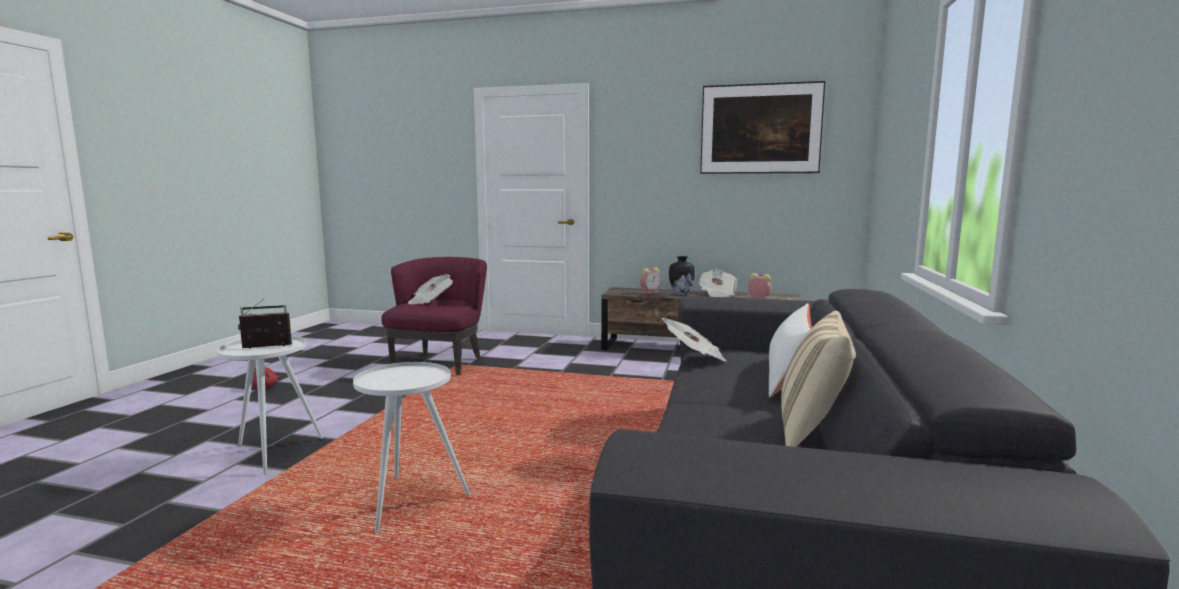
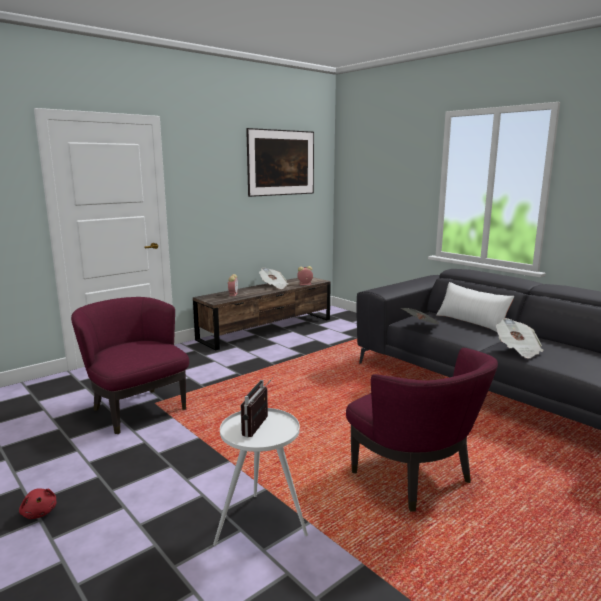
camera: 55 degrees left, 5 degrees up
(409, 502) = (415, 478): white side table -> purple armchair
(430, 301) = (122, 350): newspaper -> newspaper (518, 350)
(681, 294) = (255, 291): vase -> none
(812, 432) = (550, 340): beige pillow -> none

